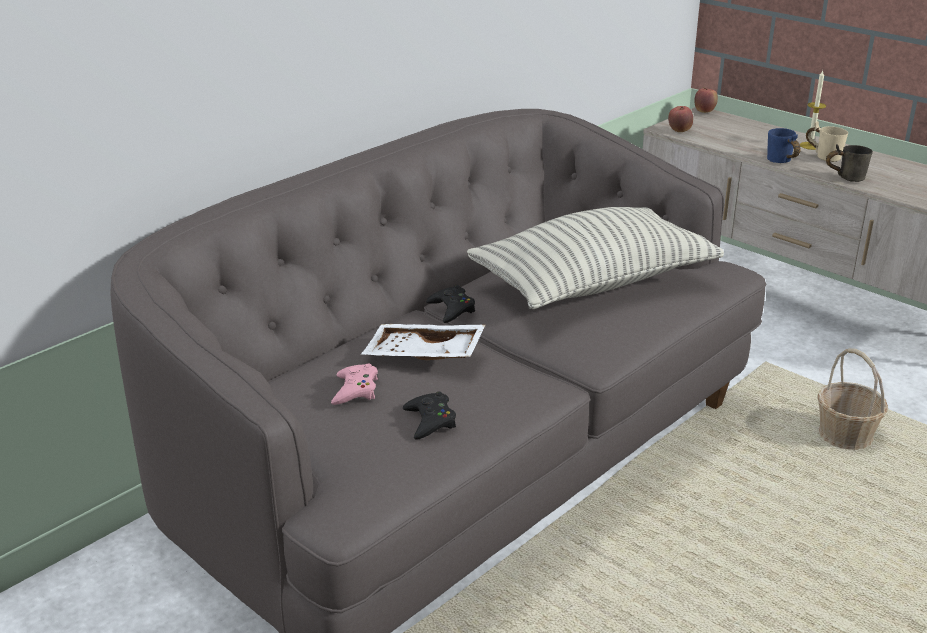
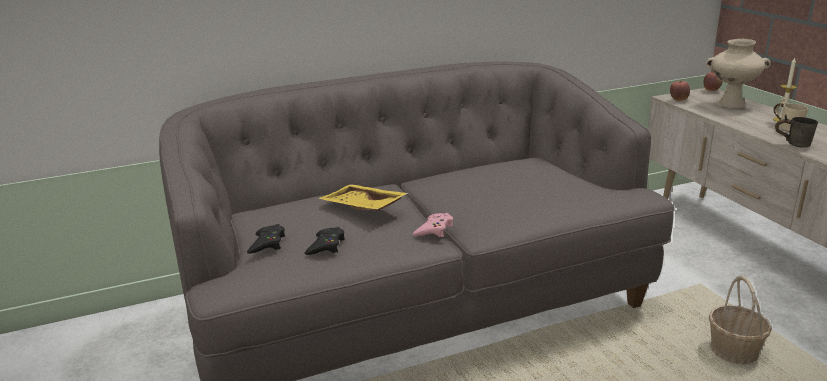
camera: 25 degrees right, 5 degrees down
(355, 390) = (299, 219): pink game controller -> pink game controller (434, 230)
(423, 355) = (362, 208): white tray -> yellow tray
(452, 309) = (412, 185): black game controller -> black game controller (267, 243)
(593, 283) = (522, 185): pillow -> none
(740, 130) = (730, 104): none -> beige vase
(779, 163) = (743, 128): blue mug -> none

